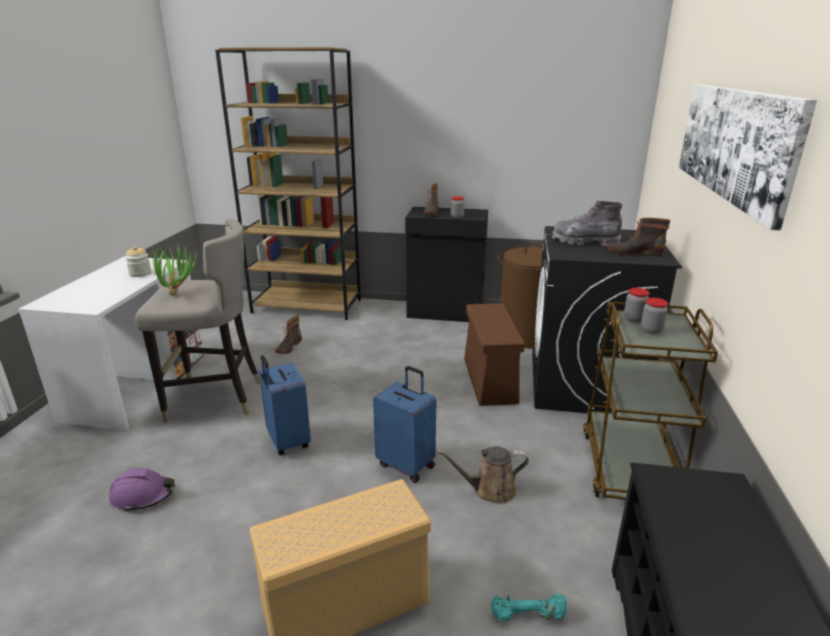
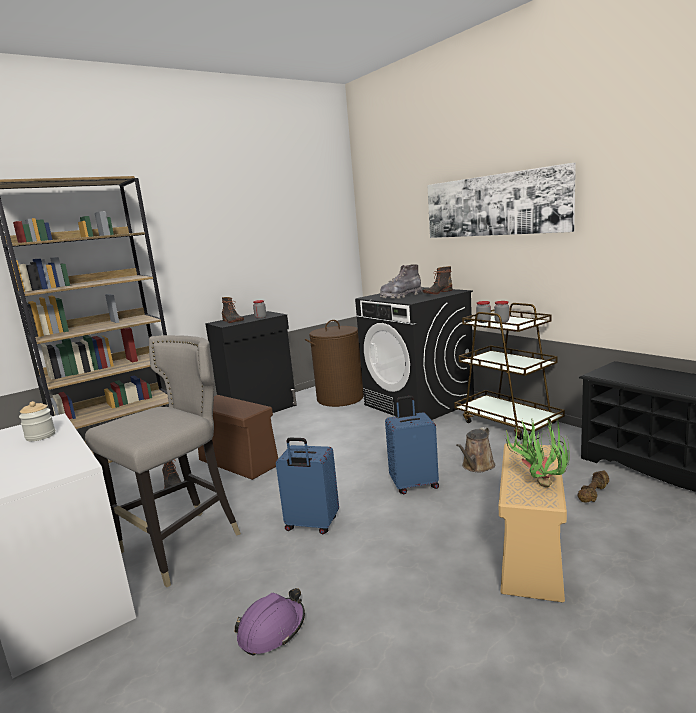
camera: 45 degrees left, 10 degrees down
(178, 292) = (141, 425): potted plant -> potted plant (538, 483)
(490, 381) = (369, 426): brown storage box -> brown storage box (239, 462)
(528, 616) = (594, 494): turquoise dumbbell -> brown dumbbell

